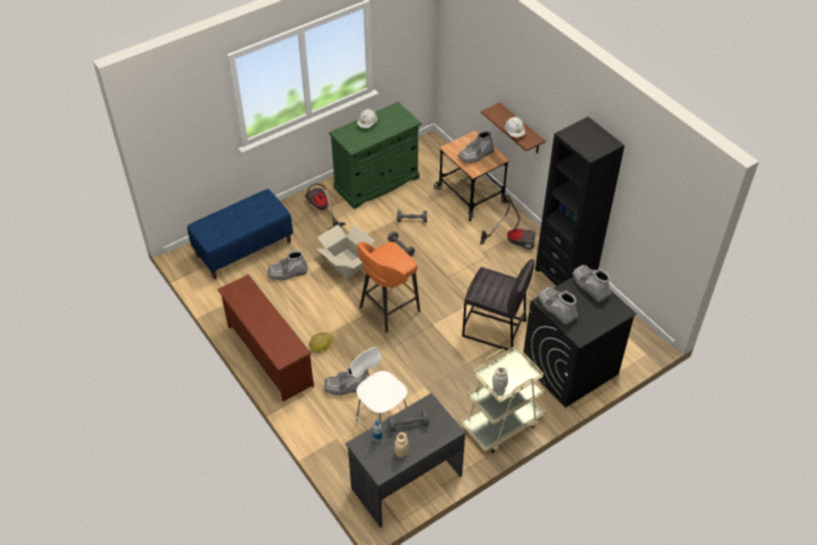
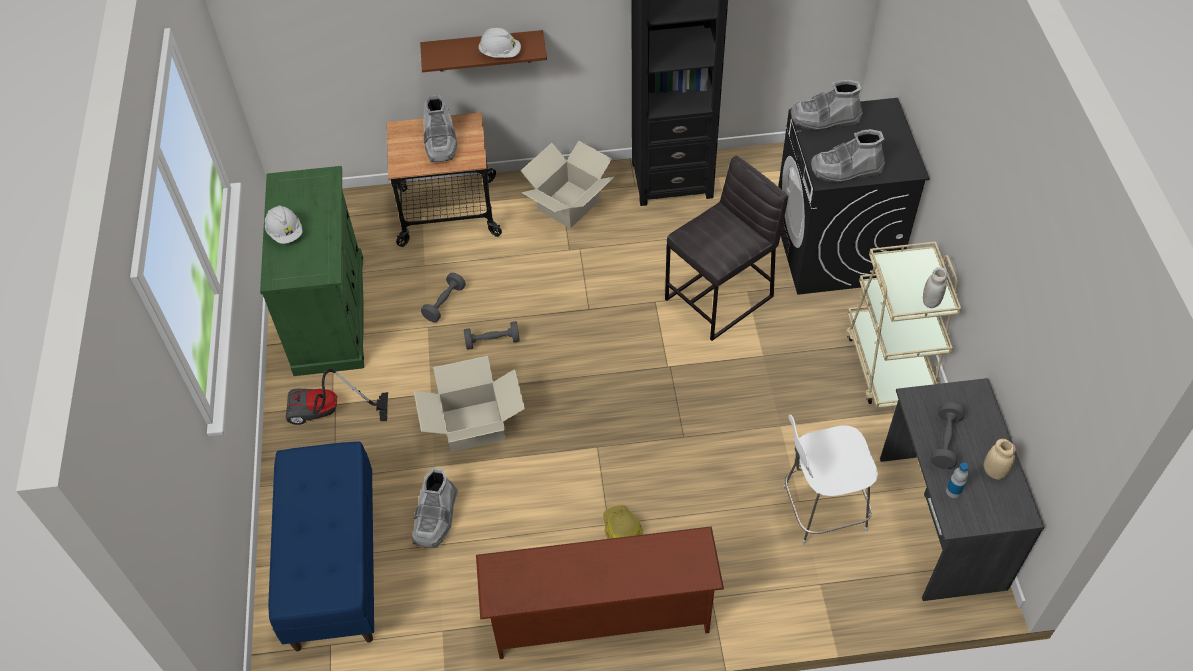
camera: 60 degrees left, 5 degrees up
(345, 386) = (726, 529): grey boot -> none
(388, 310) = (606, 410): orange stool -> none
(513, 240) = (569, 204): vacuum cleaner -> cardboard box

